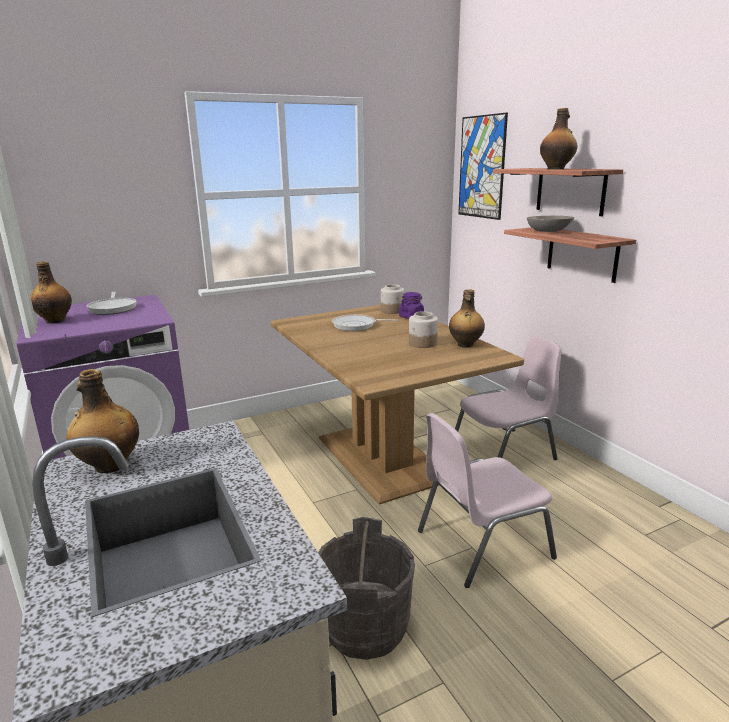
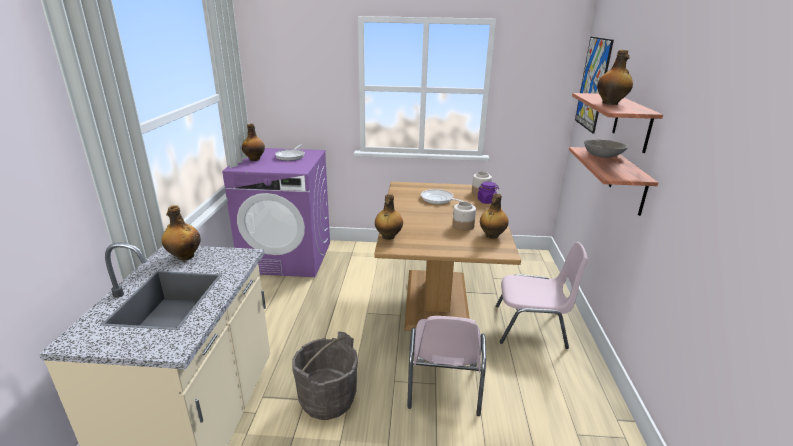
camera: 30 degrees right, 5 degrees up
(356, 373) = (388, 237): none -> bottle
(481, 544) = (443, 384): pink chair -> pink chair turned 90 degrees counterclockwise

